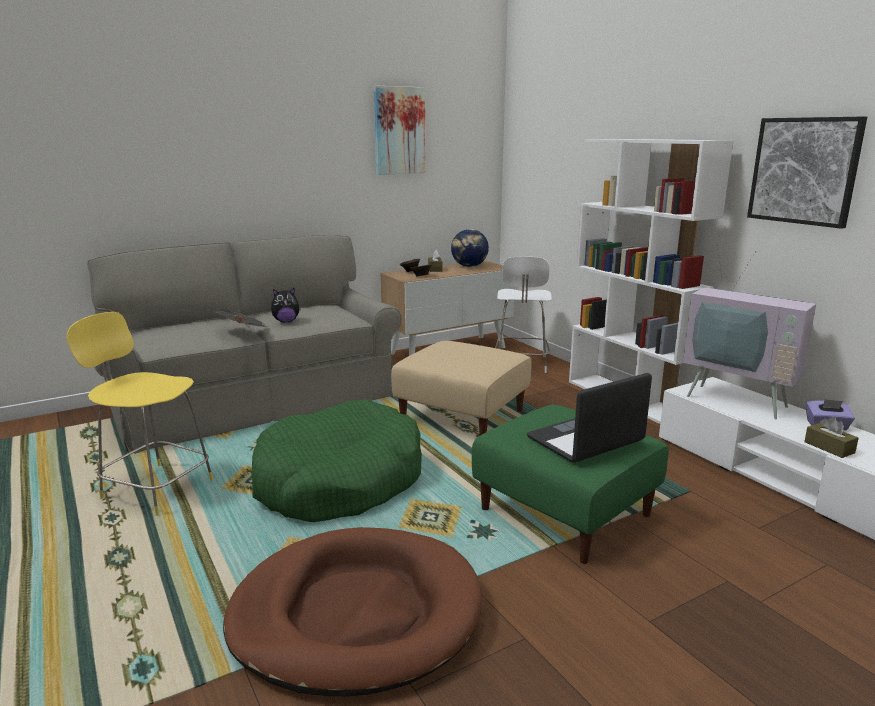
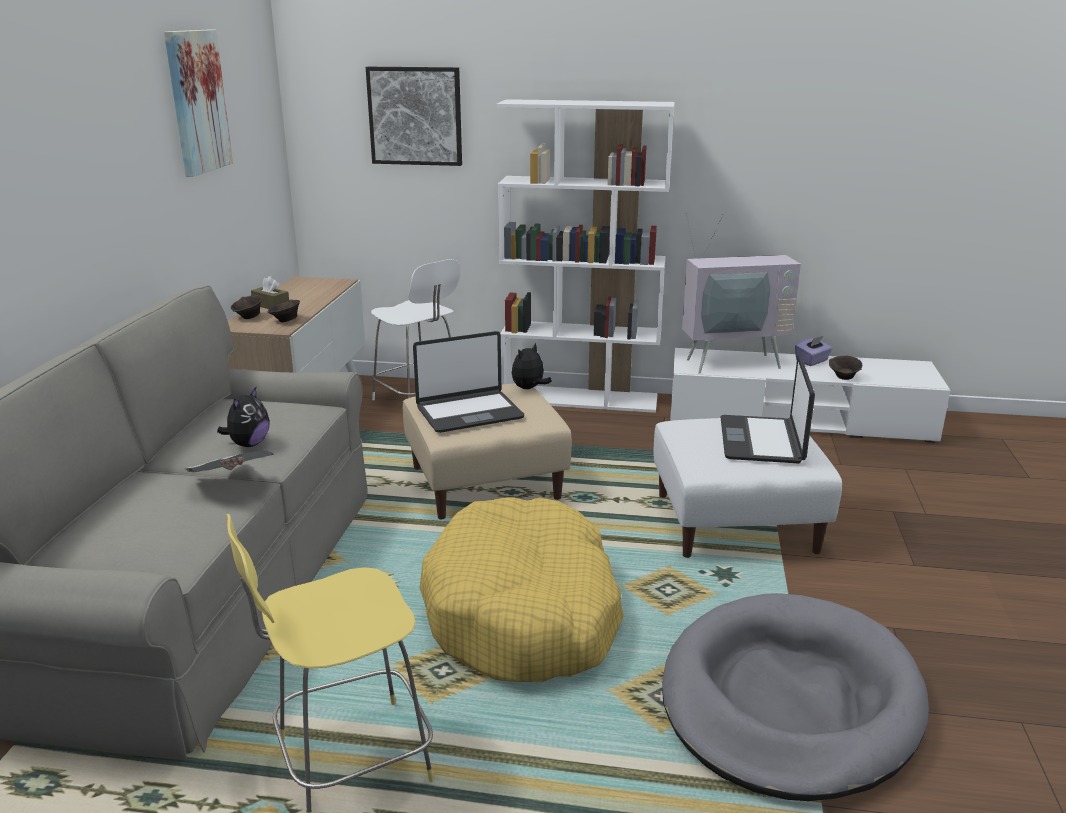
camera: 50 degrees left, 5 degrees up
(339, 481) = (524, 613): green dog bed -> yellow dog bed
(356, 614) = (789, 701): brown dog bed -> grey dog bed
(448, 355) = (469, 413): none -> laptop
(469, 266) = (301, 290): globe -> none
(516, 357) = (529, 388): none -> plush toy
(566, 512) = (735, 522): green ottoman -> white ottoman
(804, 171) = (750, 131): picture -> picture (415, 116)
(829, 447) = (844, 377): brown tissue box -> brown bowl

